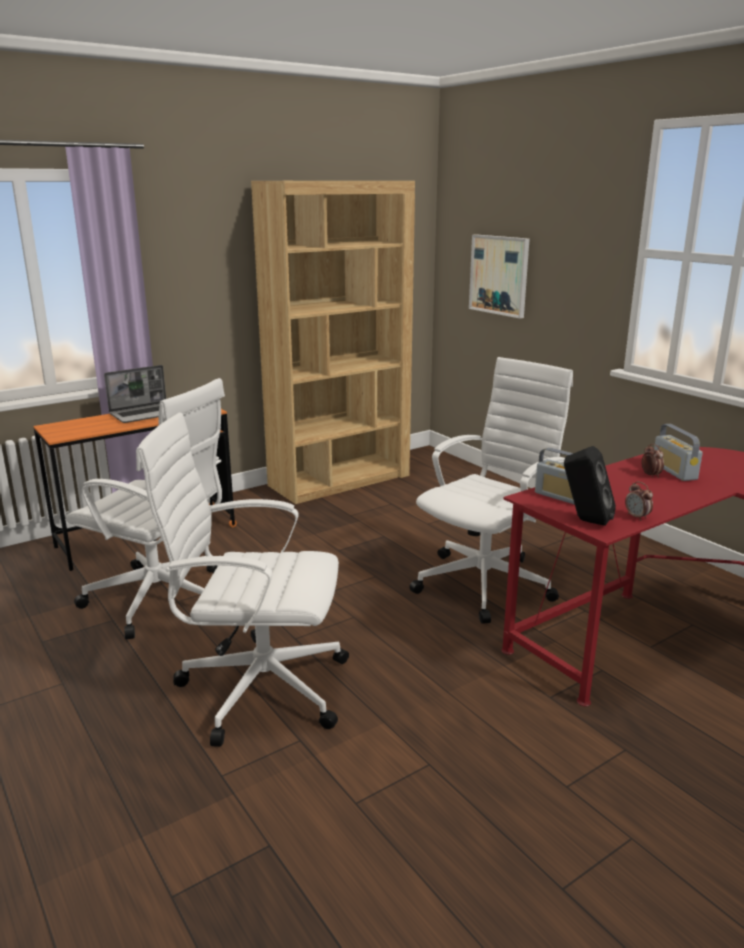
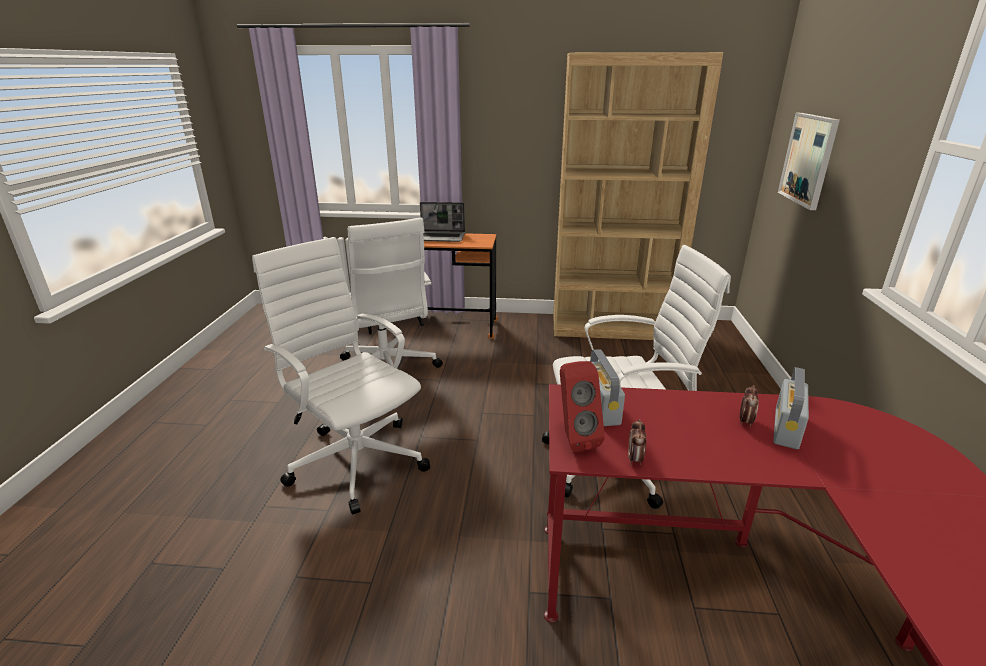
camera: 40 degrees right, 5 degrees up
(585, 520) = (574, 438): black speaker -> red speaker

